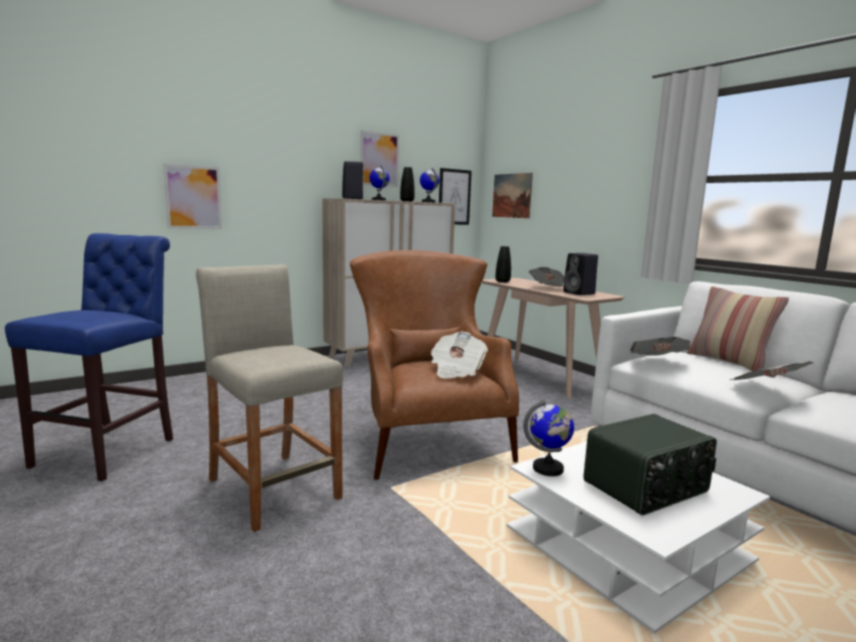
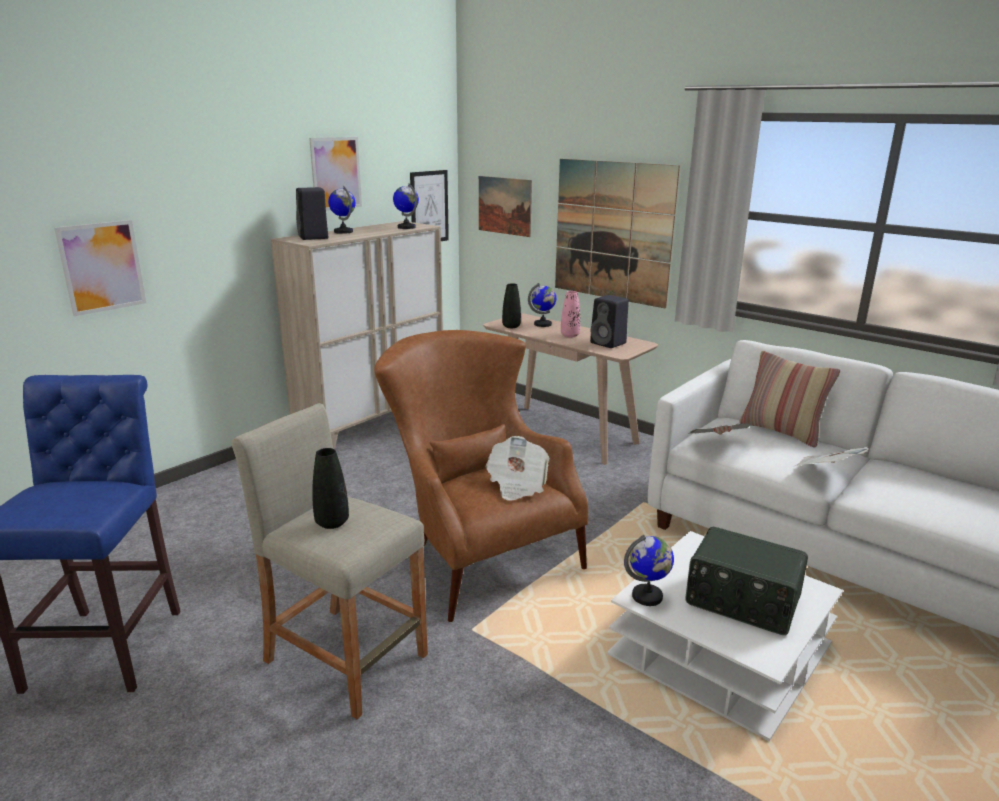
camera: 15 degrees left, 10 degrees up
(407, 201) = (377, 227): black vase -> black vase (332, 523)
(530, 282) = (543, 324): none -> globe
(548, 288) = (570, 335): newspaper -> pink vase
(593, 207) = (612, 231): none -> picture
(647, 487) = (742, 602): radio -> radio turned 75 degrees clockwise

